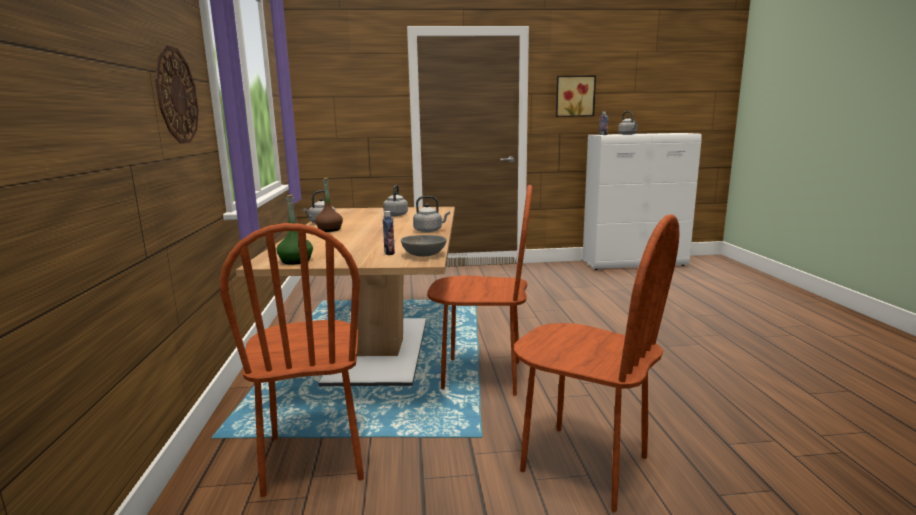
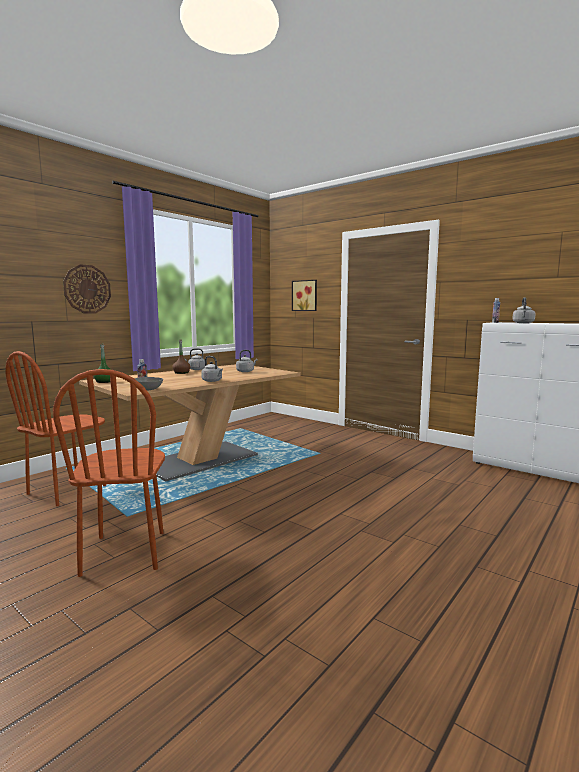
camera: 45 degrees right, 5 degrees down
(482, 376) = (204, 492): brown chair -> none
(574, 96) = (483, 283): picture -> picture (305, 295)

